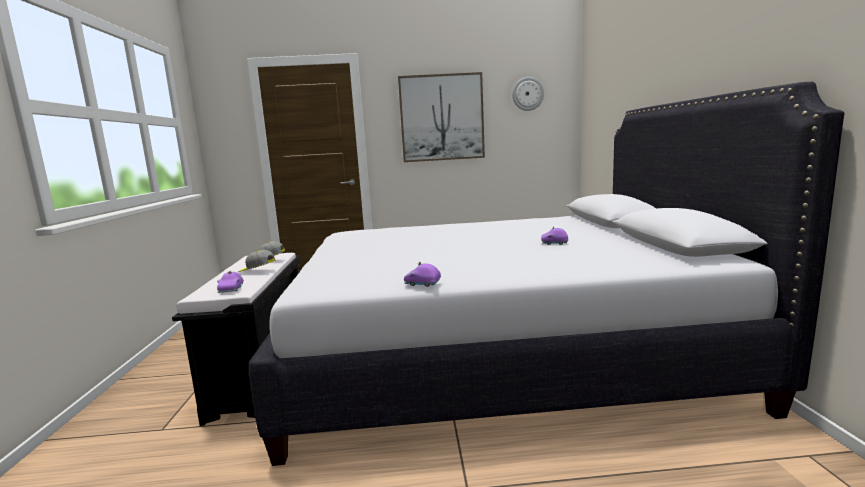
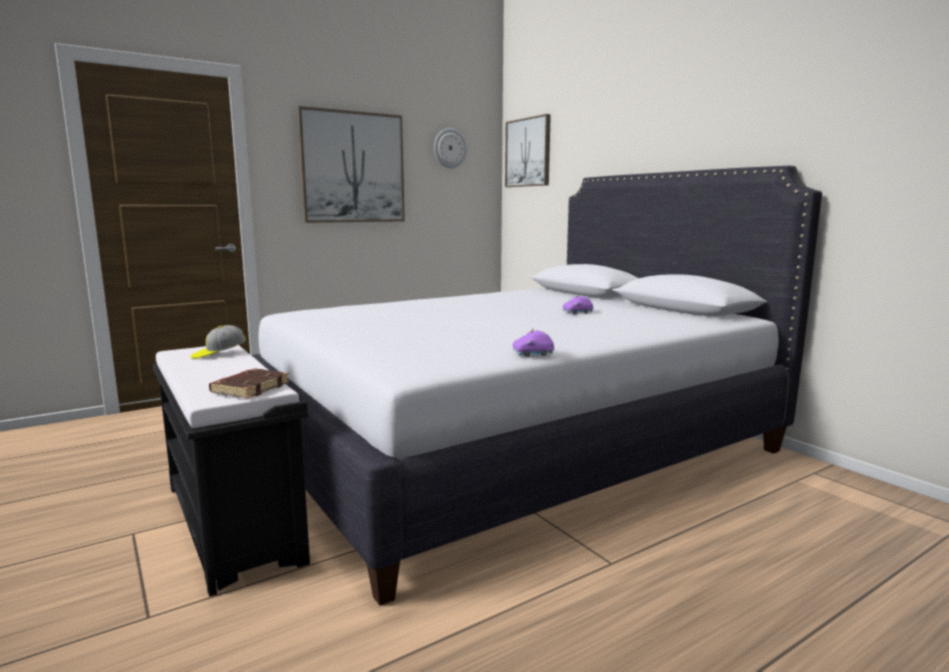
camera: 30 degrees left, 0 degrees up
(232, 289) = (250, 388): purple toy car -> brown book
(257, 271) = (233, 366): cap -> none
(596, 90) = (528, 152): none -> picture

